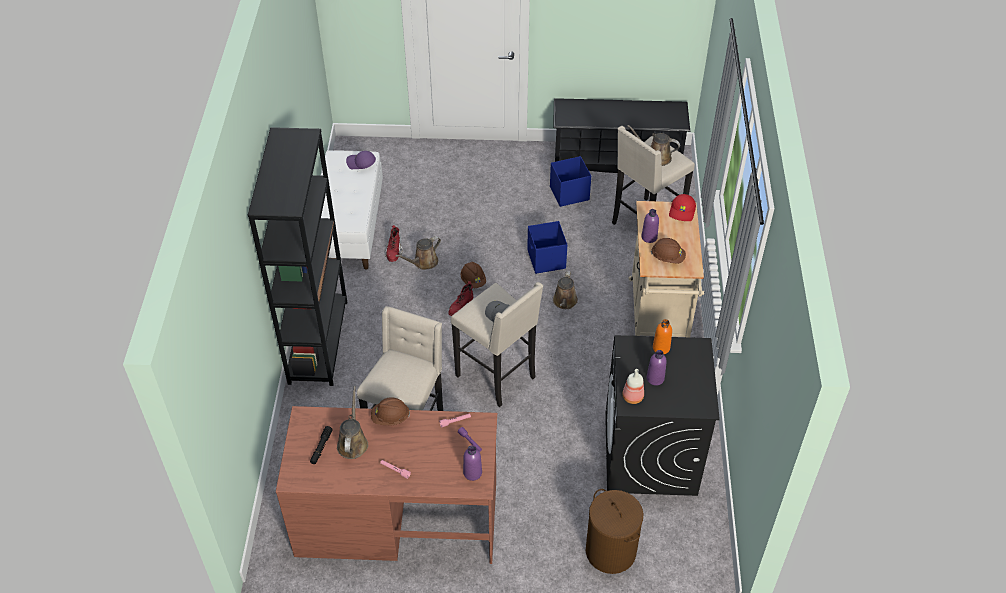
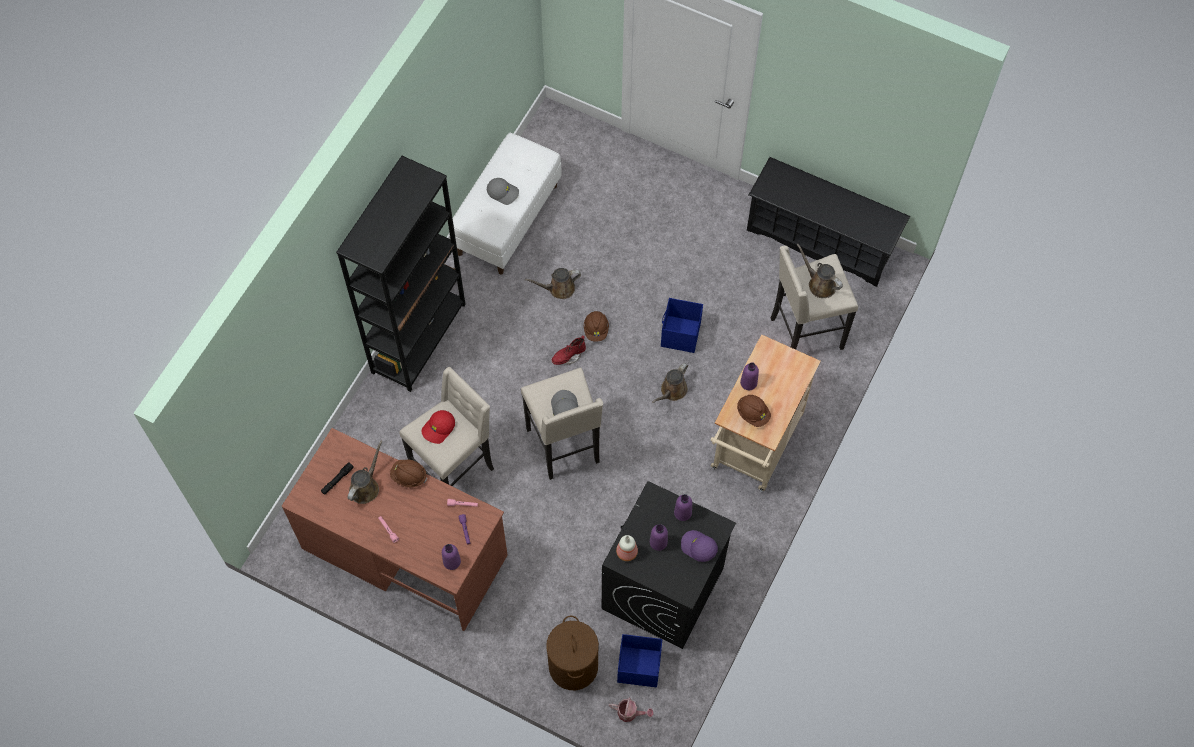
camera: 25 degrees right, 15 degrees up
(345, 192) = (503, 192): none -> grey cap
(361, 163) = (535, 161): purple cap -> purple cap (698, 547)
(394, 253) = (535, 266): red boot -> none
(568, 193) = (746, 264): blue storage box -> blue storage box (638, 666)
(661, 348) = (682, 513): orange bottle -> purple bottle
(682, 212) = (799, 366): red cap -> red cap (439, 429)
(685, 569) = (630, 713): none -> watering can

